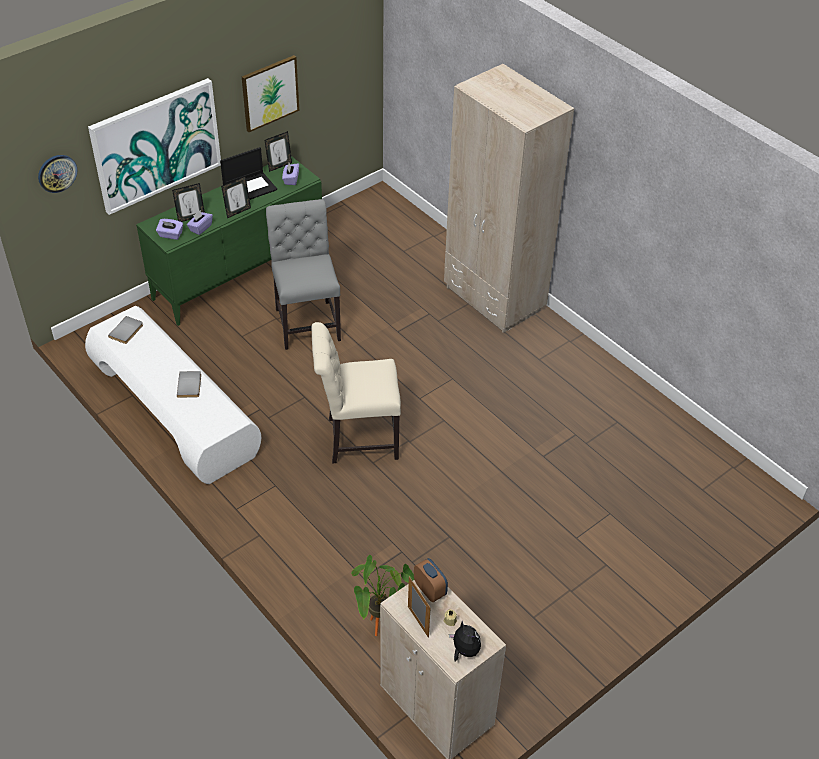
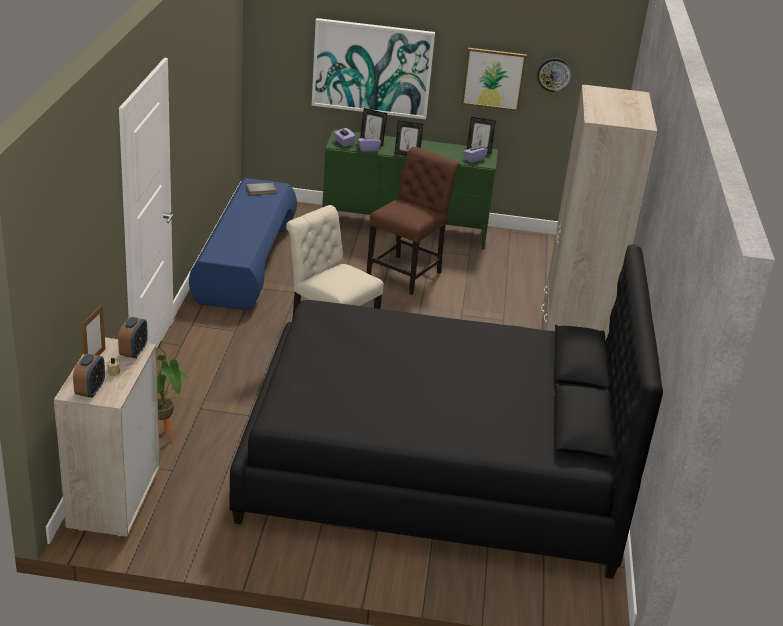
camera: 45 degrees right, 15 degrees down
(57, 173) = (280, 44): wall clock -> wall clock (554, 74)
(173, 409) = (245, 260): white bench -> blue bench
(190, 385) = (248, 231): grey book -> none
(250, 188) = (438, 149): laptop -> none
(307, 321) = (407, 273): grey chair -> brown chair
(464, 651) = (90, 391): plush toy -> alarm clock
(565, 482) = (434, 467): none -> black bed

